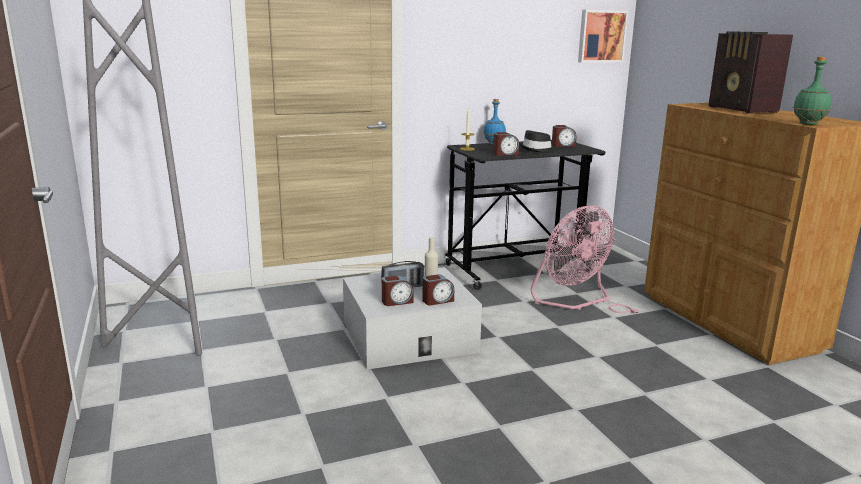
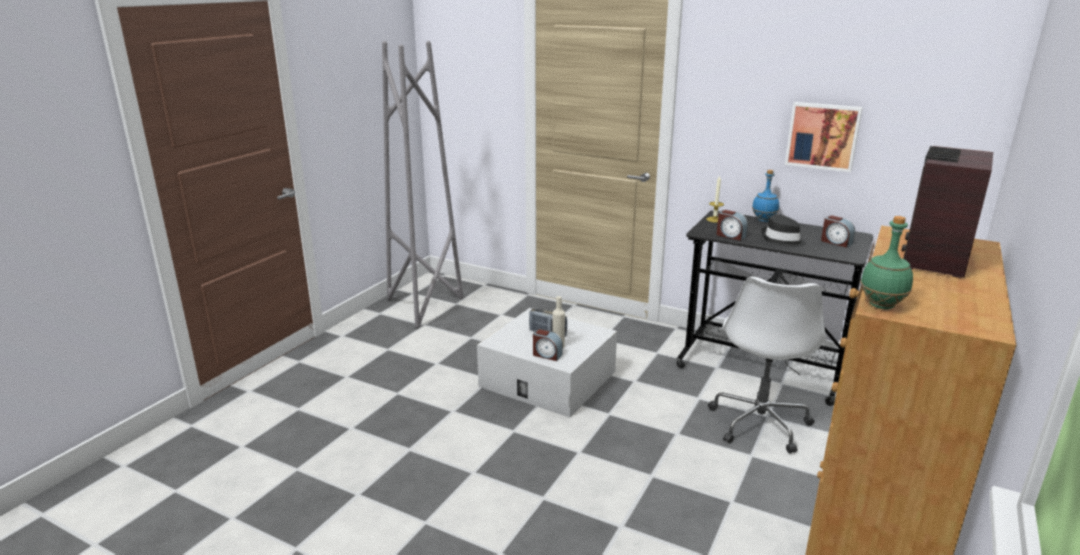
camera: 50 degrees right, 5 degrees up
(397, 301) = (520, 342): alarm clock -> none
(584, 300) = (759, 426): pink fan -> white office chair
(601, 36) = (954, 109): picture -> picture (823, 136)

